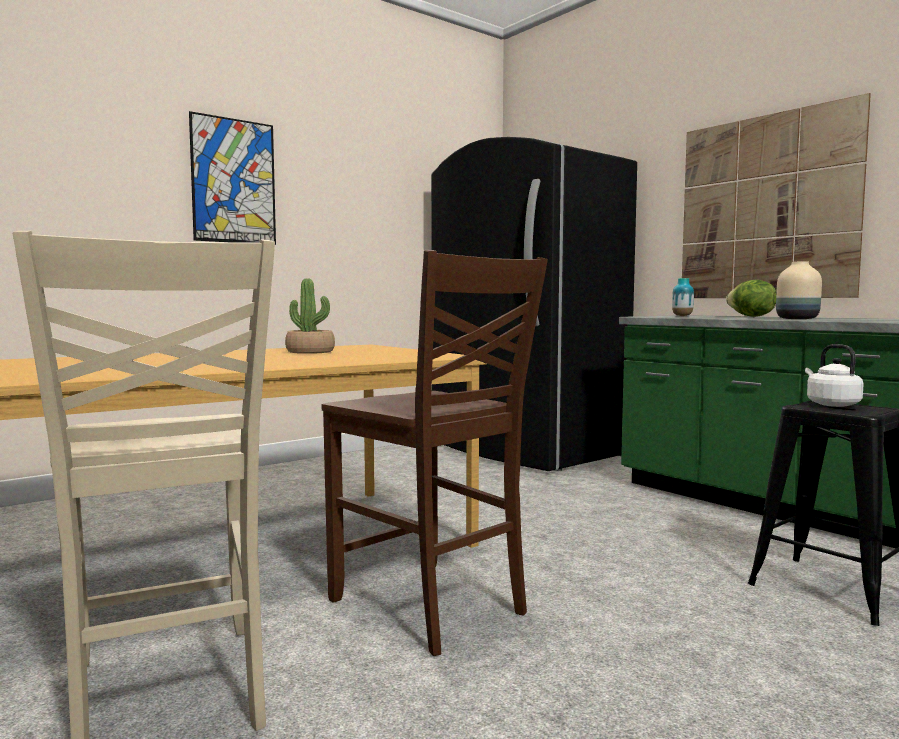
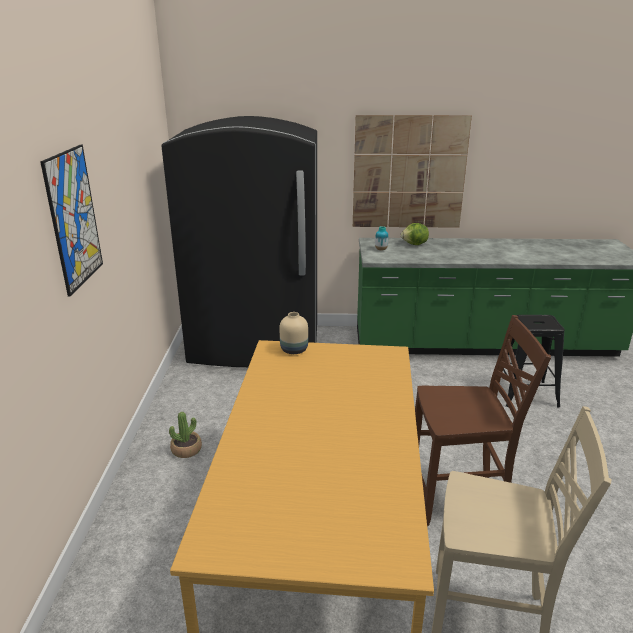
camera: 50 degrees left, 20 degrees up
(310, 352) = (303, 382): potted plant -> potted plant (186, 449)
(798, 319) = (465, 257): beige vase -> beige vase (295, 350)
(830, 404) = (531, 319): white kettle -> none

